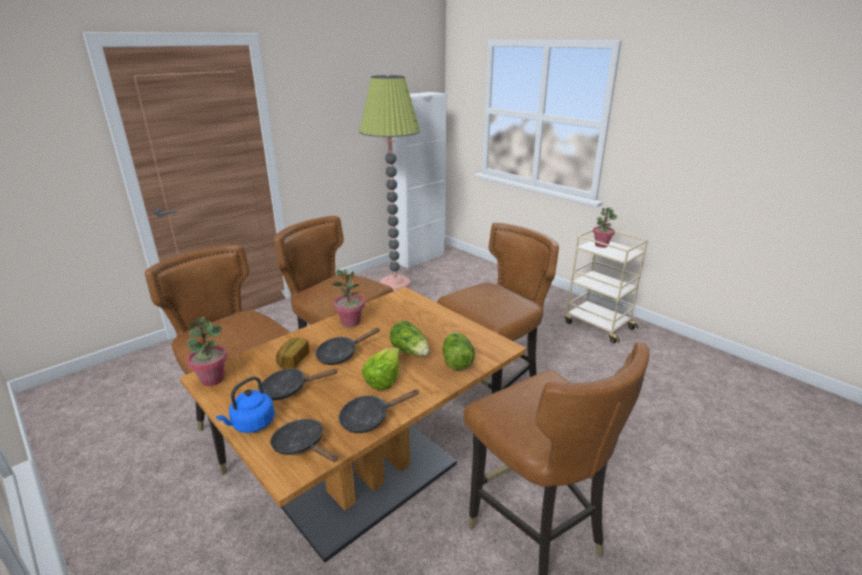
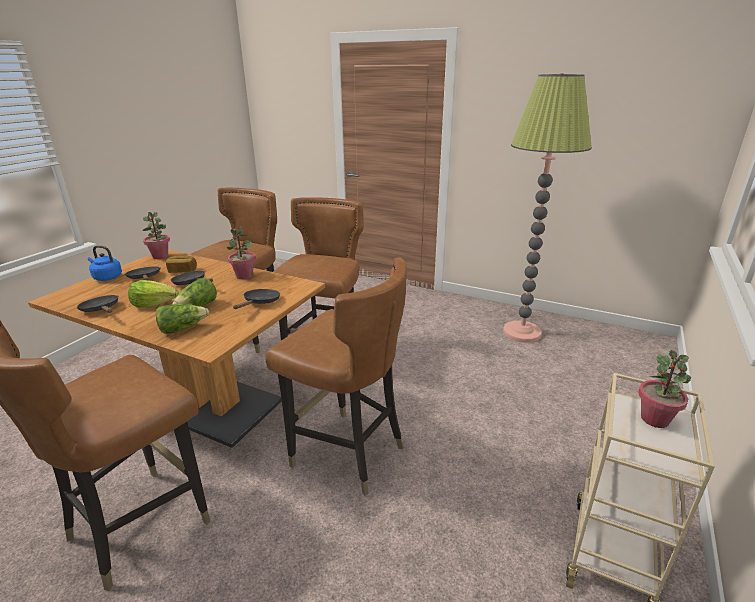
camera: 70 degrees right, 0 degrees up
(302, 446) = (78, 296): black frying pan -> black frying pan (260, 302)
(419, 258) = (604, 331): white cabinet -> none

